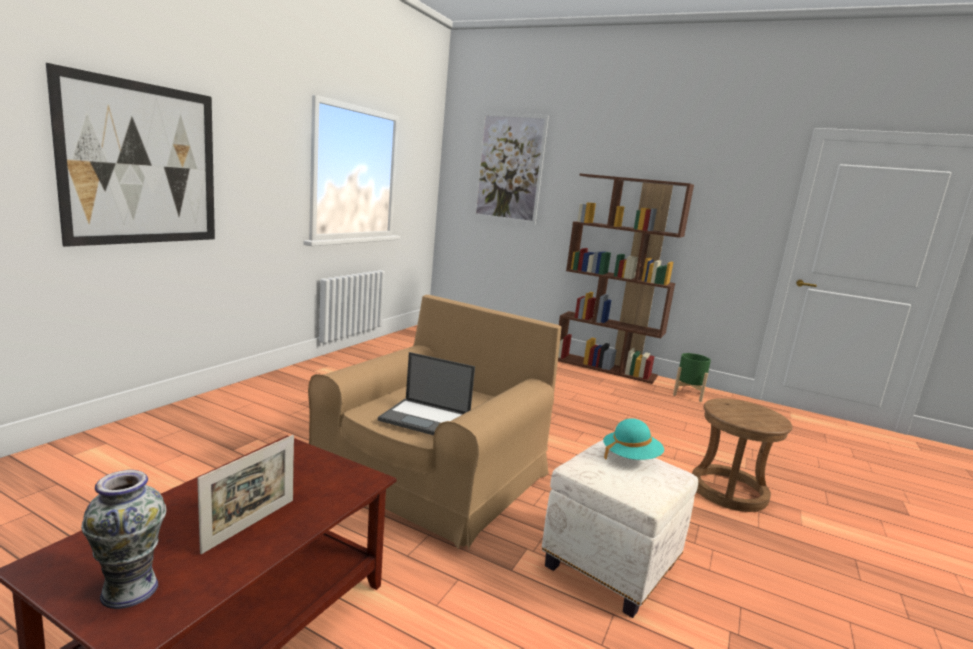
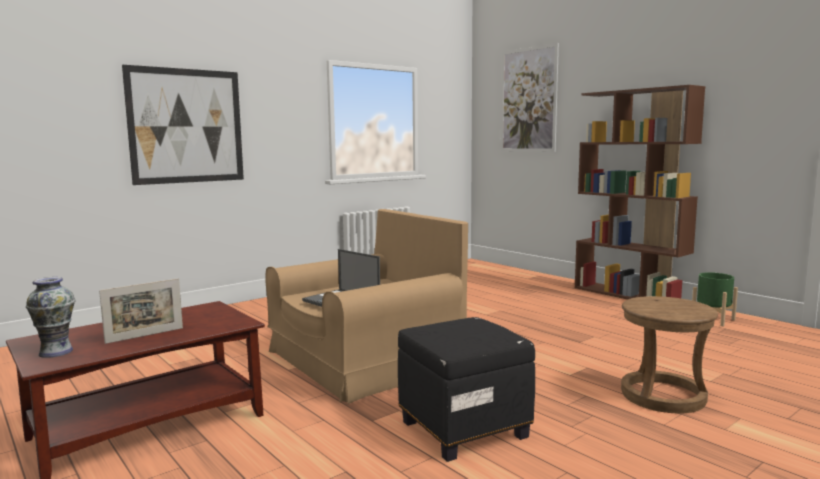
camera: 25 degrees right, 5 degrees down
(610, 567) = (463, 430): white ottoman -> black ottoman
(630, 457) = (477, 326): turquoise hat -> none

